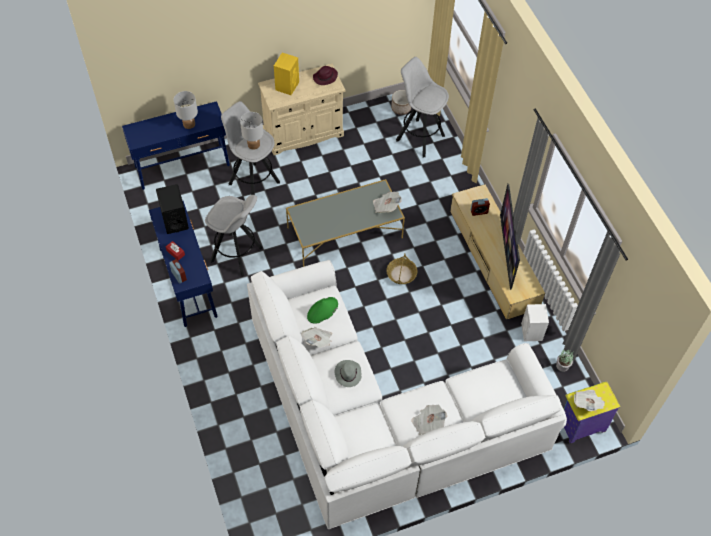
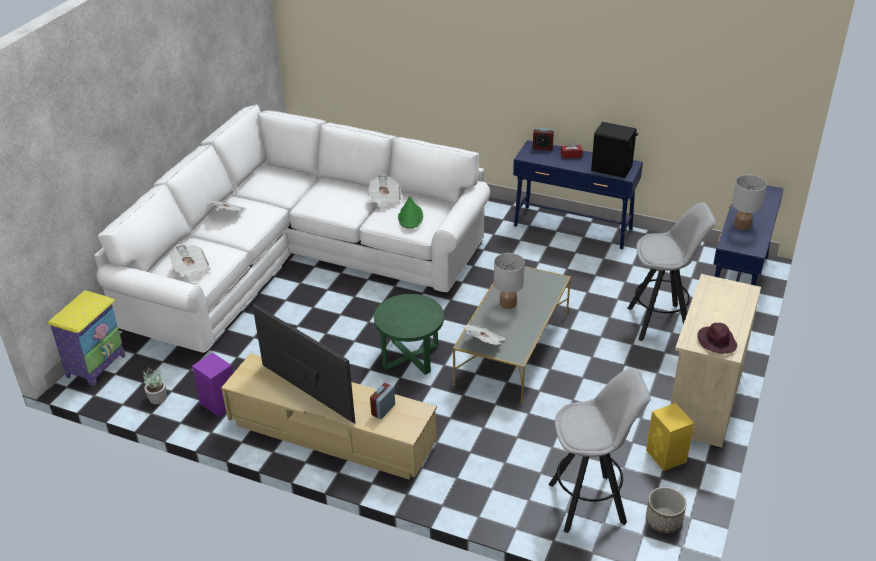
camera: 135 degrees right, 20 degrees down
(238, 255) = (570, 267): grey stool -> none
(254, 145) = (661, 249): grey table lamp -> grey table lamp (507, 303)
(287, 85) = (731, 305): yellow speaker -> yellow speaker (666, 456)
(348, 374) = (332, 199): grey hat -> none
(401, 274) = (410, 356): basket -> green side table
(531, 332) = (218, 403): white speaker -> purple speaker
(587, 403) = (86, 303): newspaper -> newspaper (191, 271)

